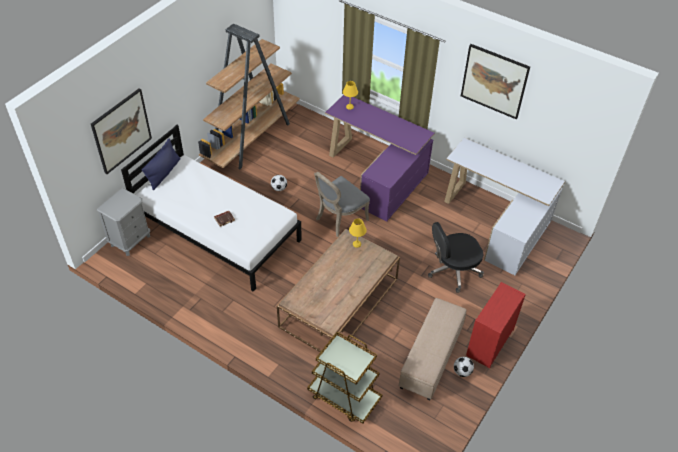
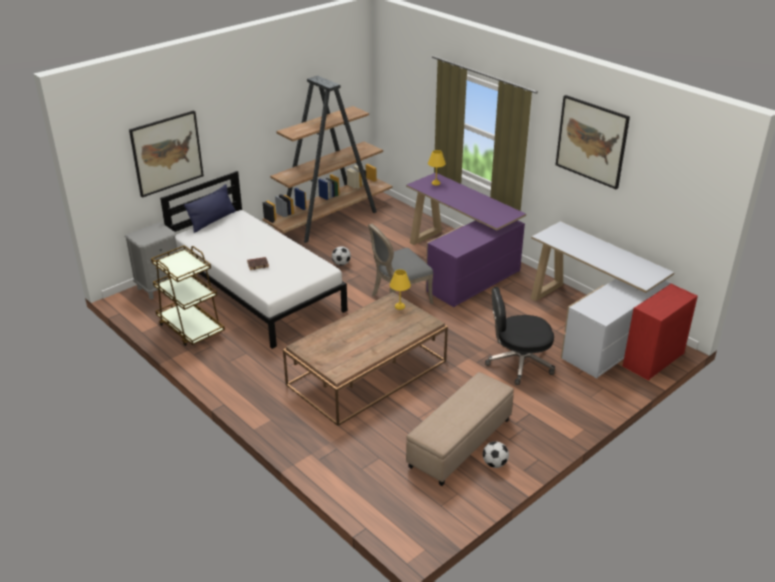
camera: 15 degrees right, 15 degrees down
(344, 396) = (335, 464): brown cart -> brown cart (190, 328)
(489, 343) = (541, 440): red dresser -> red dresser (653, 360)

